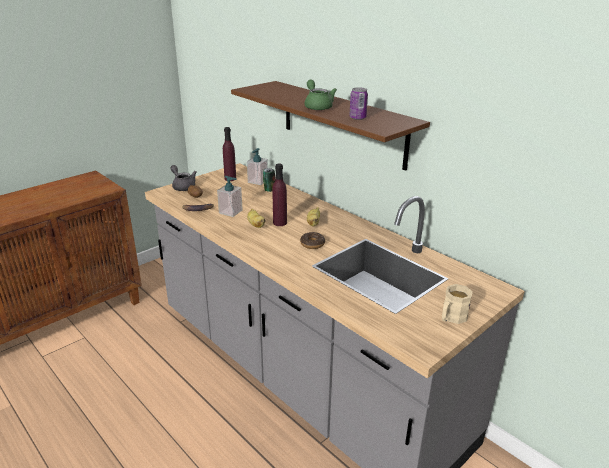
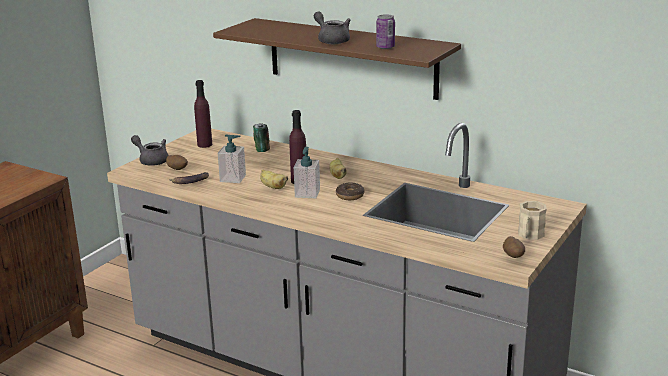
camera: 15 degrees left, 5 degrees down
(257, 181) = (241, 143): soap dispenser -> soap dispenser (307, 193)
(317, 106) = (332, 40): green teapot -> grey teapot
(425, 340) = (513, 256): none -> potato

